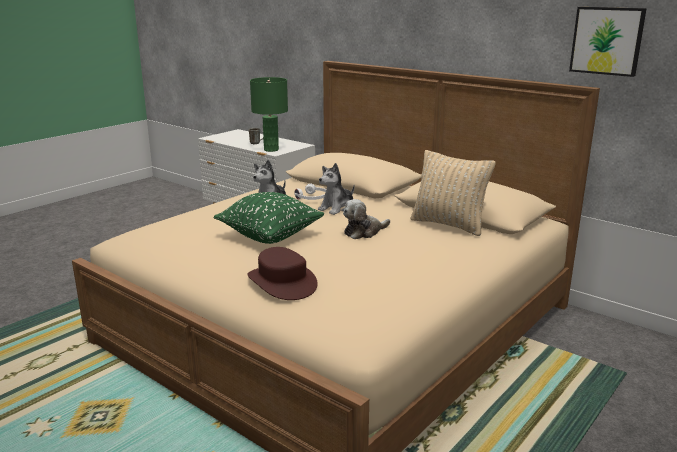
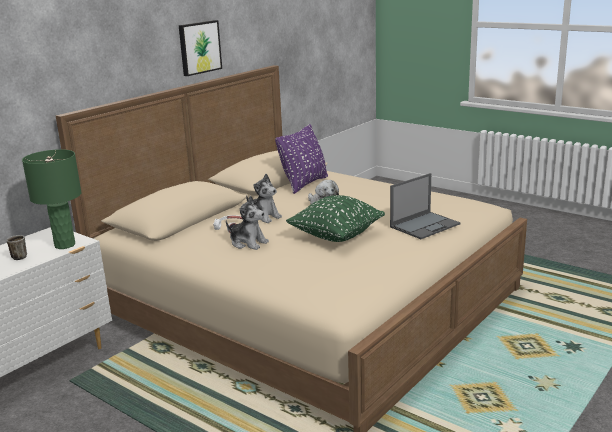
camera: 90 degrees left, 0 degrees up
(282, 282) = (425, 225): brown hat -> laptop
(448, 225) = (304, 184): beige pillow -> purple pillow
(607, 40) = (268, 33): picture -> picture (199, 47)

